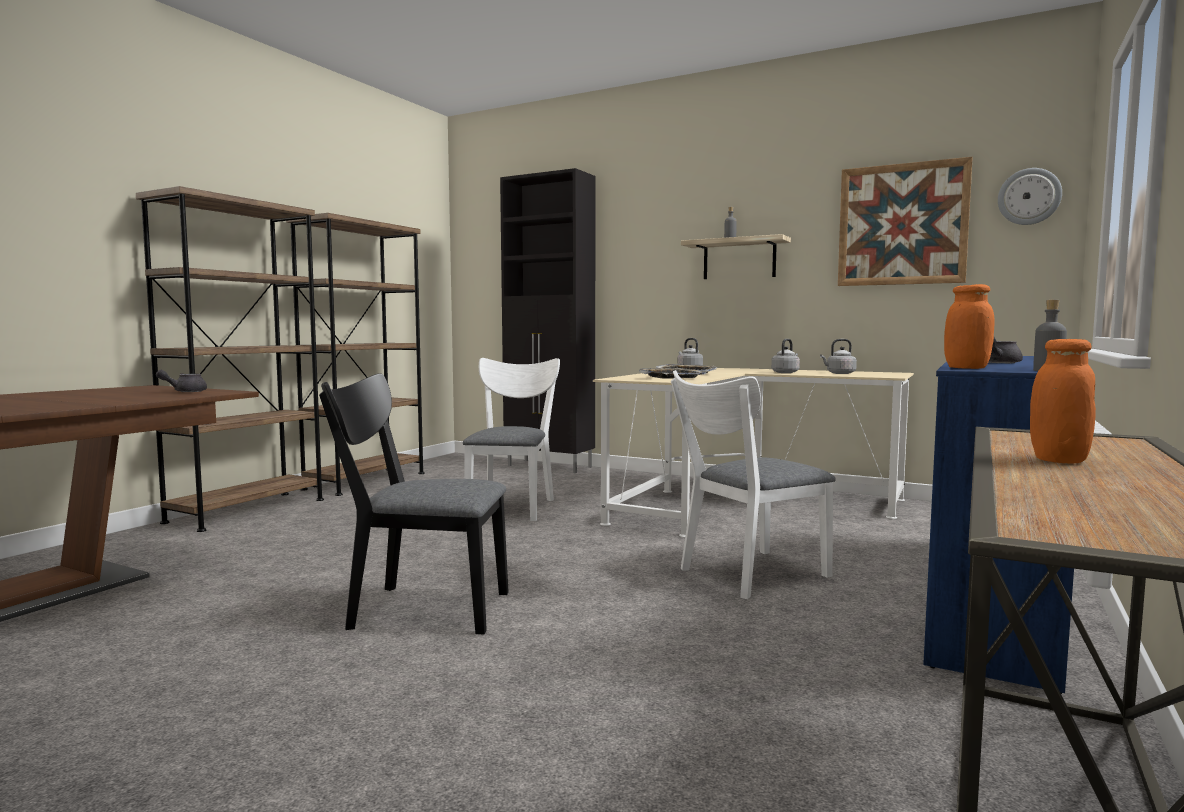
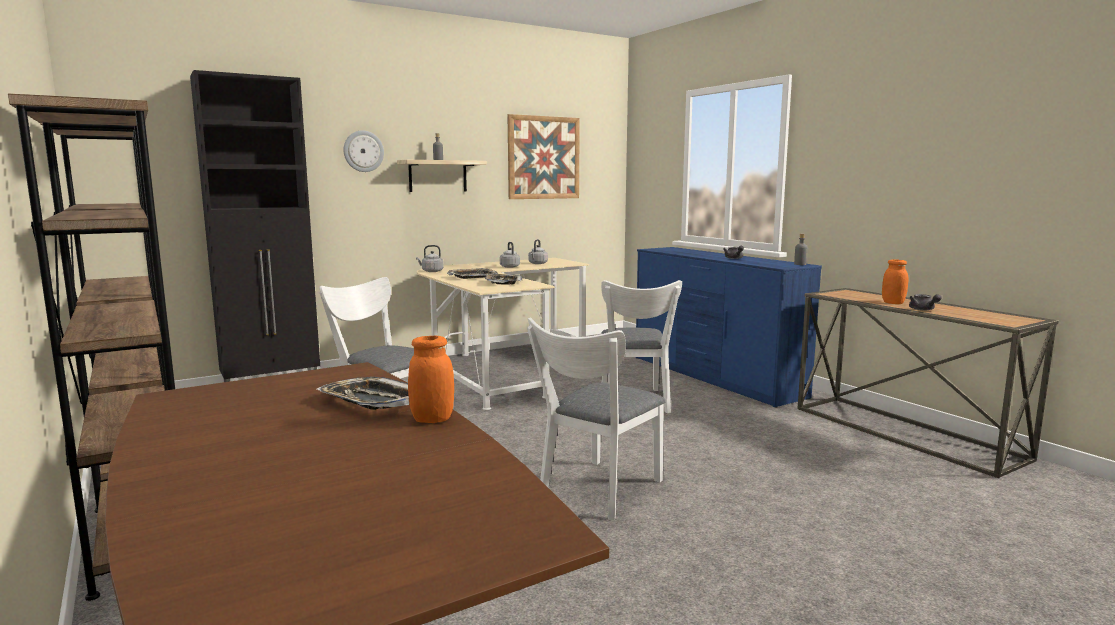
camera: 60 degrees left, 5 degrees up
(126, 399) = (372, 401): none -> tray
(185, 391) = (311, 382): grey teapot -> grey teapot (923, 310)
(418, 609) = (596, 492): black chair -> white chair
(966, 368) = (774, 266): orange jar -> orange jar (432, 419)
(1029, 196) = (603, 147): wall clock -> wall clock (363, 151)

